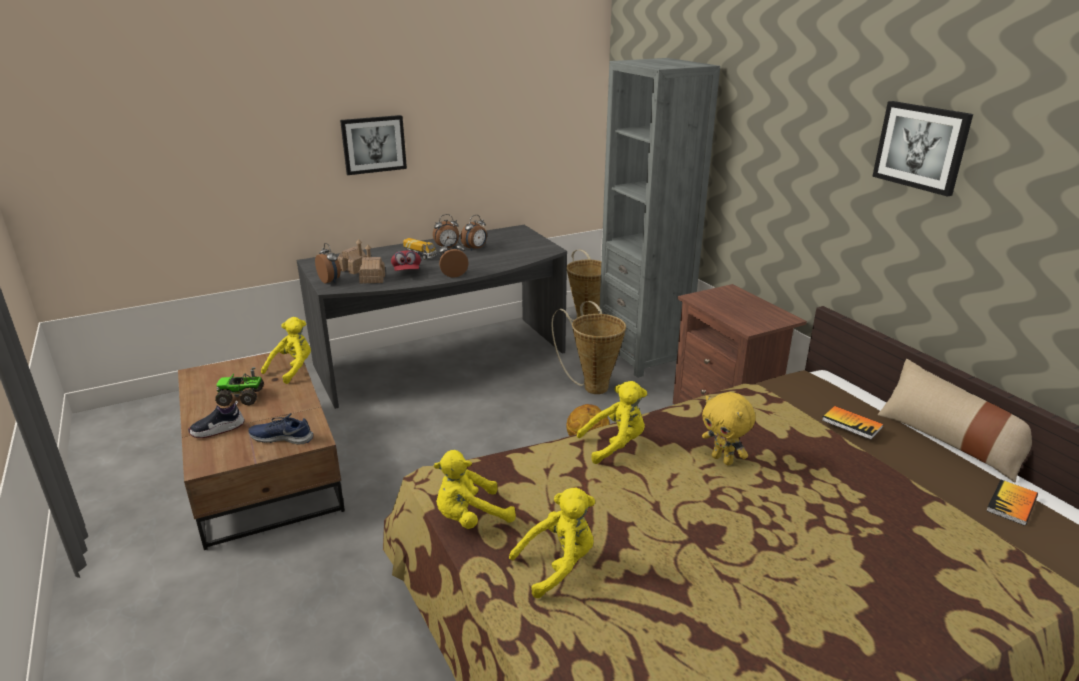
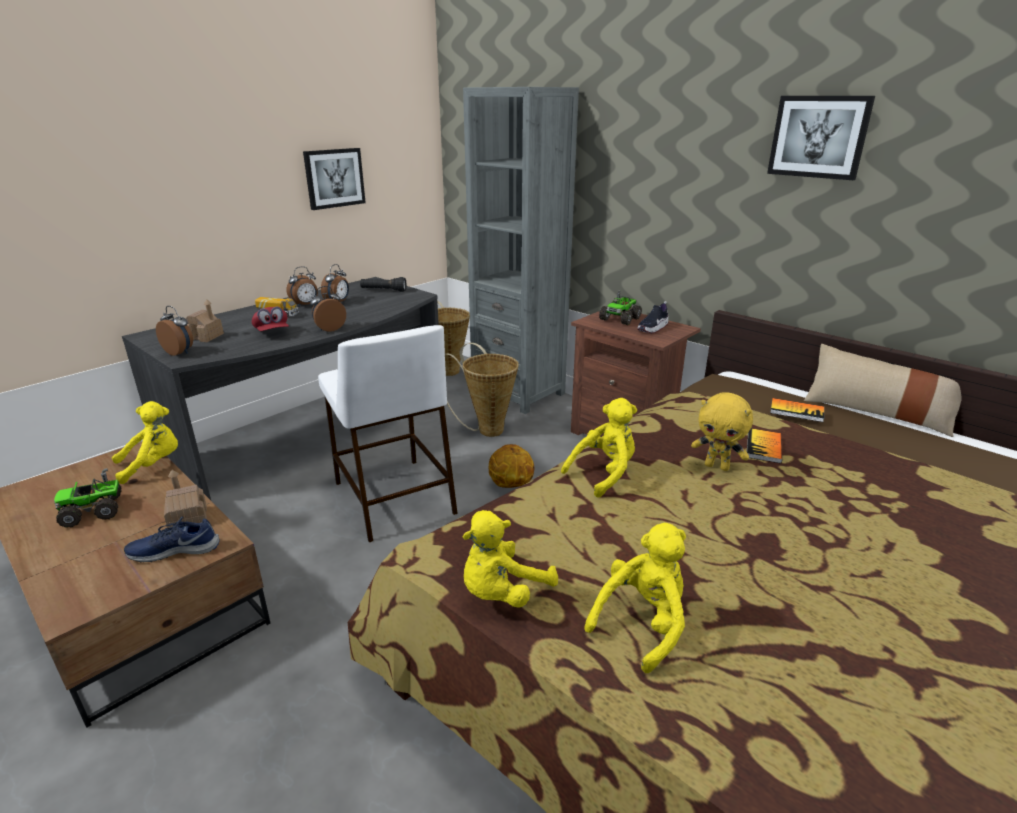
camera: 20 degrees left, 0 degrees up
(218, 430) = (73, 560): shoe -> shoe (653, 328)
(293, 369) = (153, 465): yellow plush toy -> yellow plush toy turned 45 degrees clockwise
(372, 279) = (234, 344): toy house -> toy house (188, 518)
(373, 144) = (202, 190): picture -> picture (334, 178)
(480, 432) = (393, 497): none -> white stool
(521, 241) = (383, 290): none -> black flashlight
(729, 299) = (620, 319): none -> toy truck
(1012, 503) = (969, 455): book -> book (764, 447)

